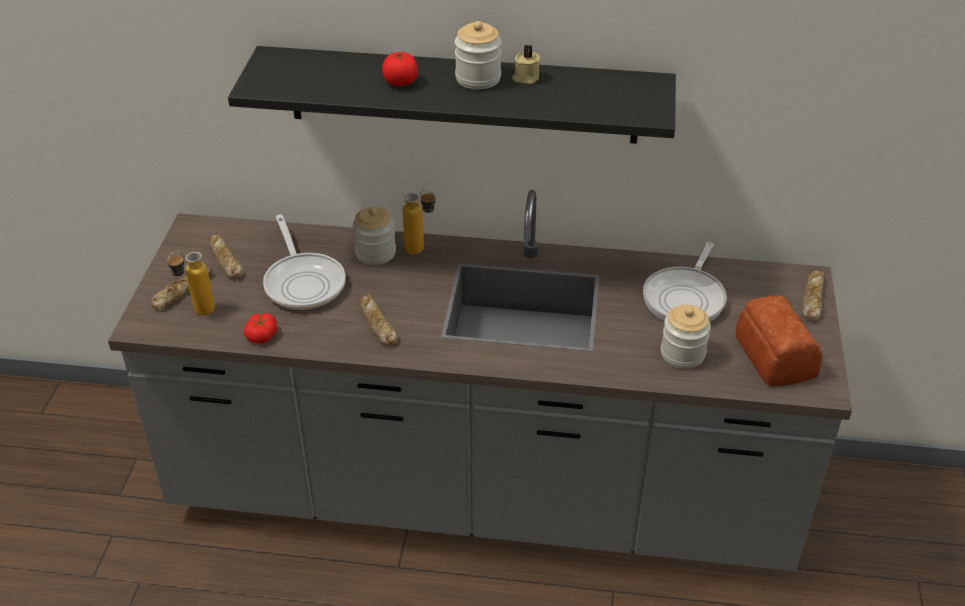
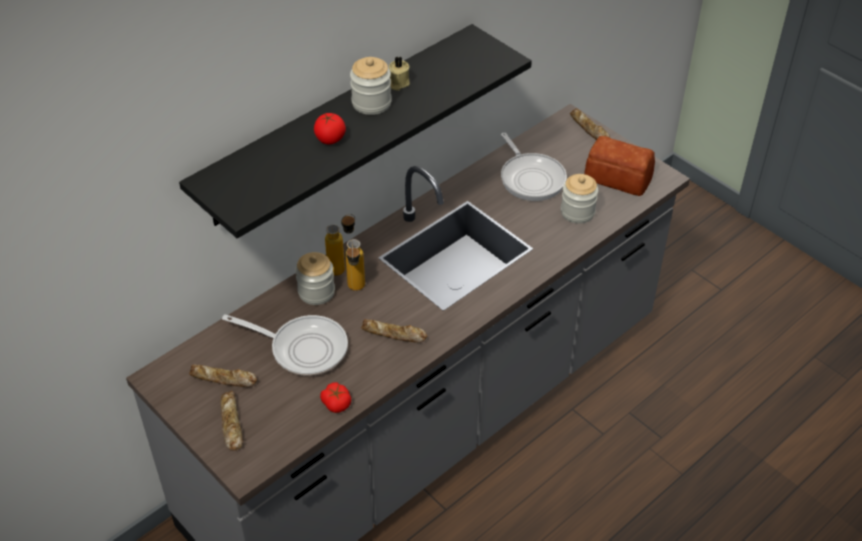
camera: 50 degrees left, 5 degrees up
(197, 313) = (268, 428): bottle -> bottle (356, 290)

